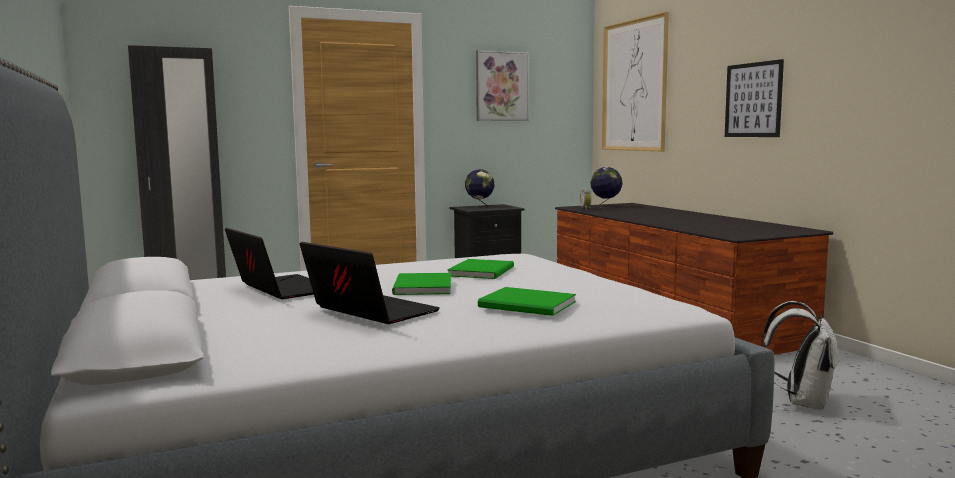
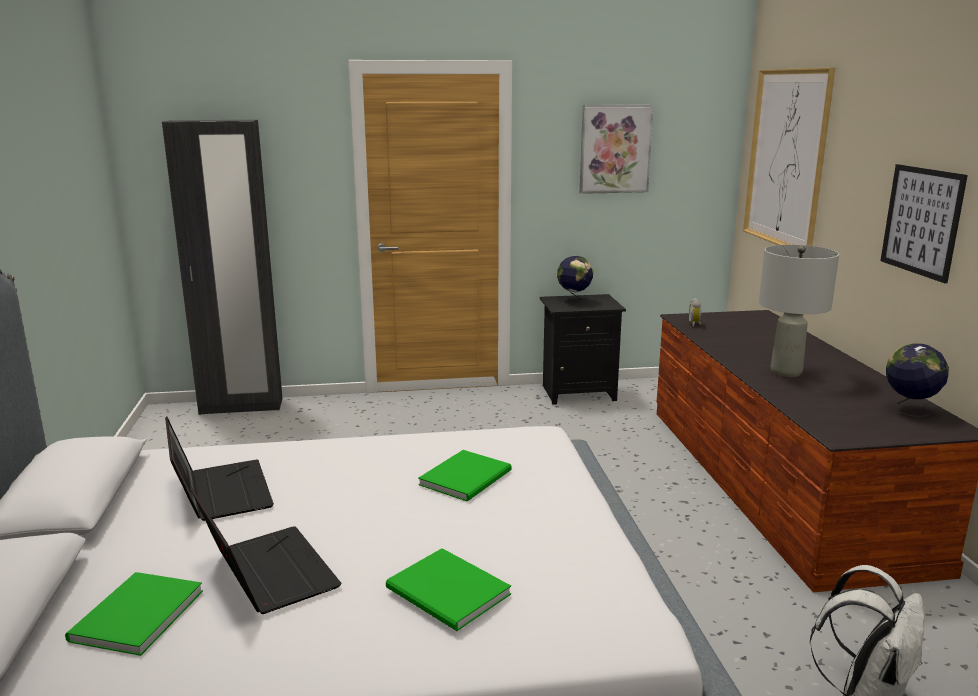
camera: 15 degrees right, 10 degrees up
(421, 287) = (366, 514): green book -> green book (133, 617)
(605, 207) = (723, 321): globe -> globe (909, 411)
(672, 220) = (785, 372): none -> grey table lamp

